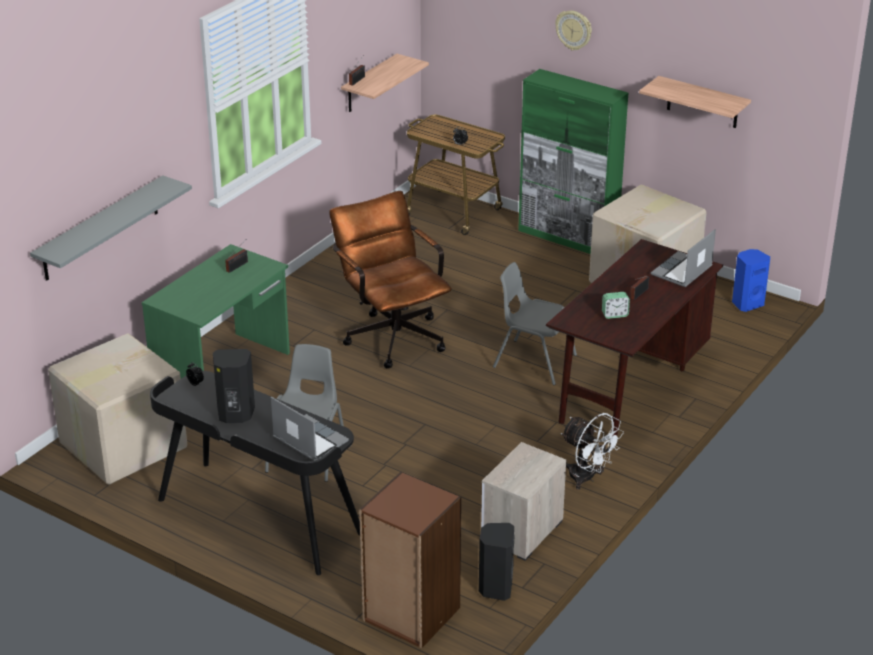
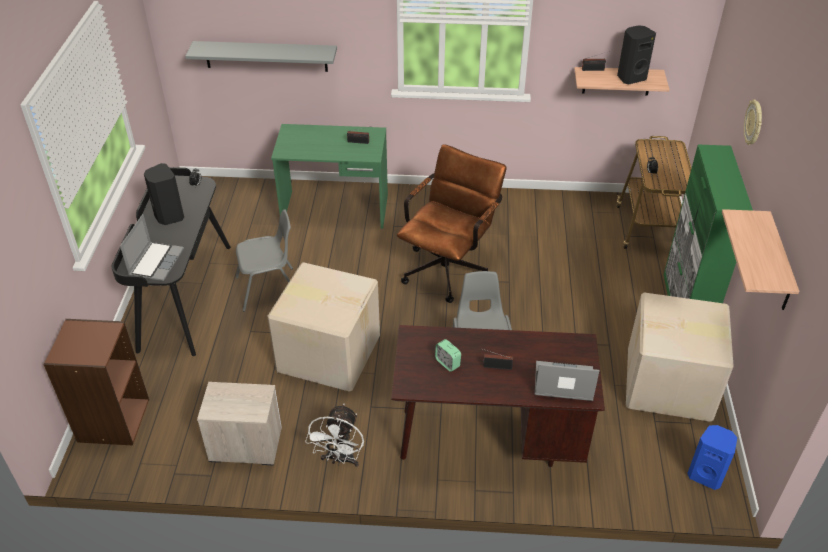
camera: 60 degrees right, 10 degrees up
(121, 445) = (226, 204): cardboard box -> cardboard box (328, 352)
(495, 588) = (166, 457): black speaker -> black speaker (631, 77)

